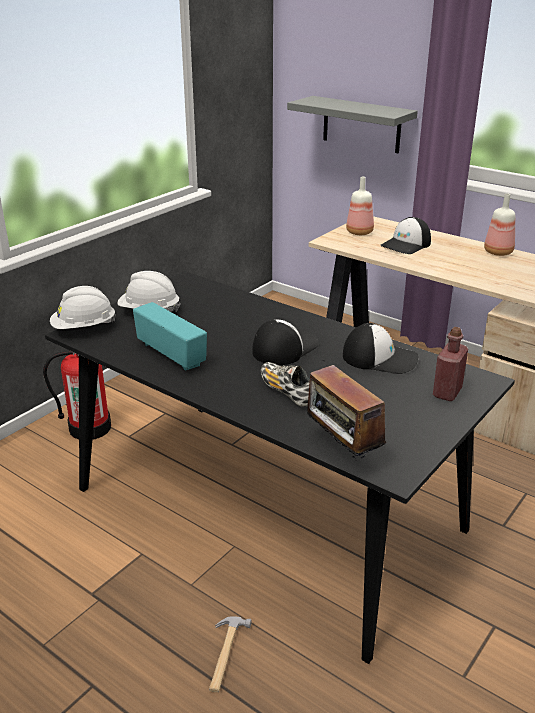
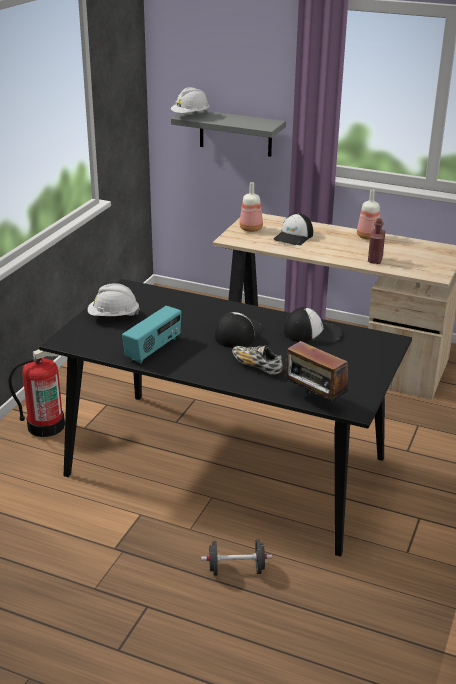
camera: 15 degrees left, 0 degrees up
(84, 328) = (68, 337): white hard hat -> white hard hat (190, 116)
(172, 354) = (154, 349): radio -> radio turned 90 degrees clockwise
(224, 655) = (236, 569): hammer -> black dumbbell
(447, 392) = (369, 352): red bottle -> red bottle (375, 260)

